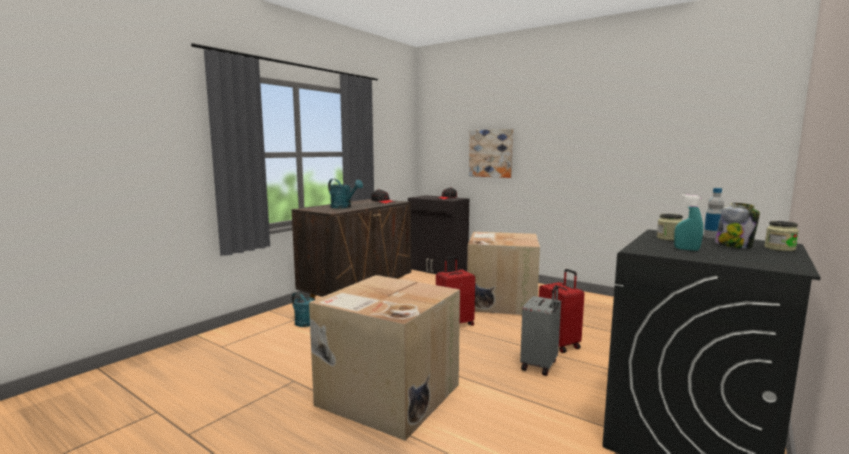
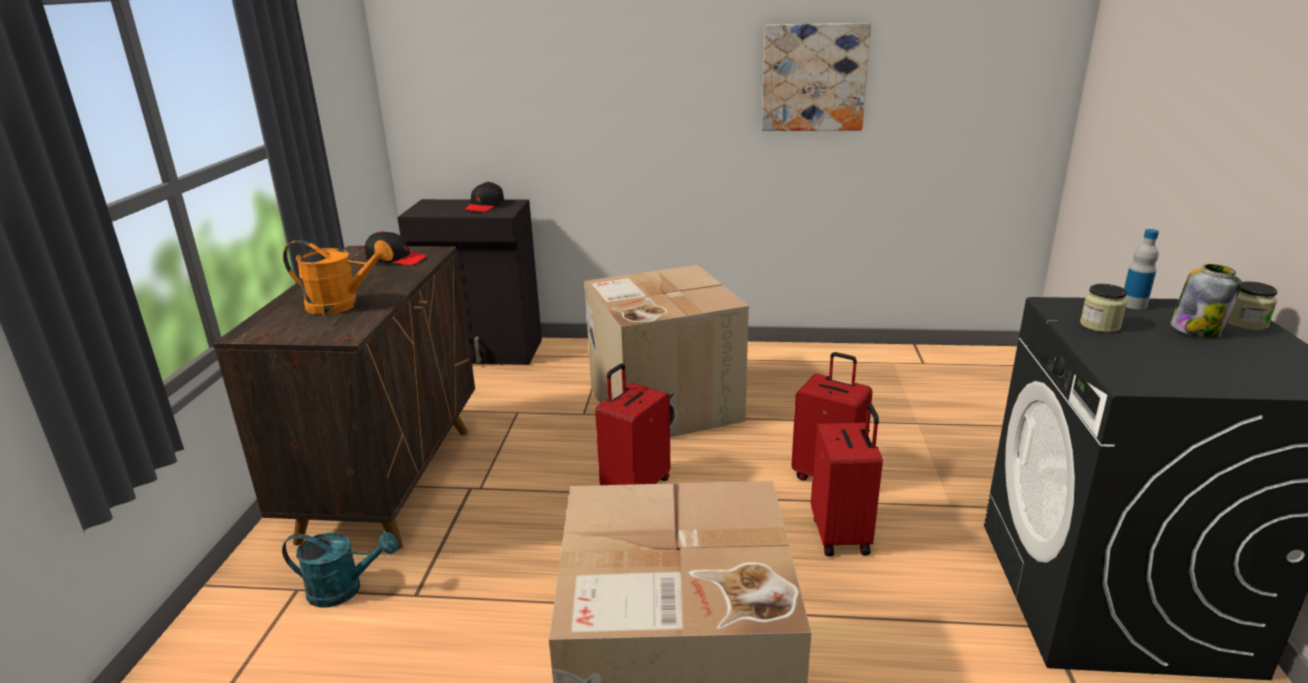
camera: 30 degrees left, 15 degrees up
(344, 207) = (342, 305): turquoise watering can -> orange watering can
(491, 153) = (567, 103): picture -> picture (814, 77)
(540, 365) = (842, 535): grey suitcase -> red suitcase
(686, 249) = (1171, 360): turquoise spray bottle -> none

